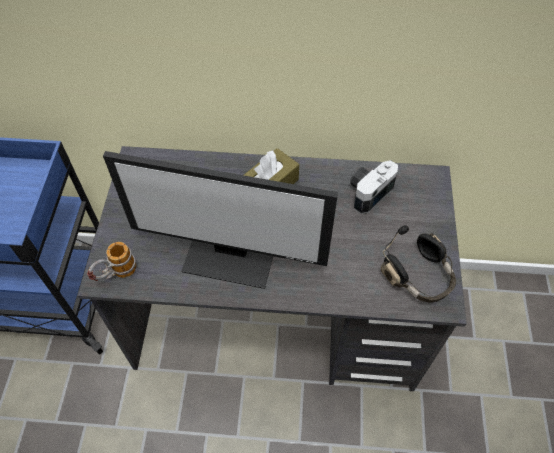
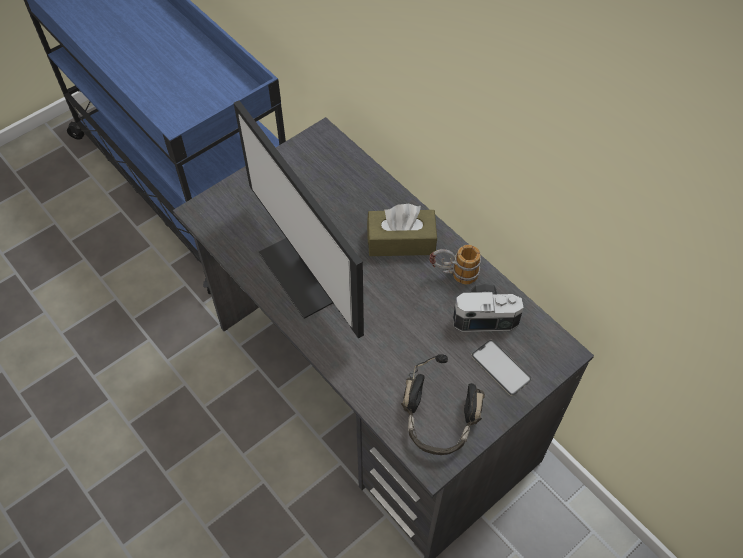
camera: 45 degrees right, 0 degrees up
(116, 275) = (212, 216): mug -> mug (453, 274)
(413, 214) = (501, 367): none -> phone

